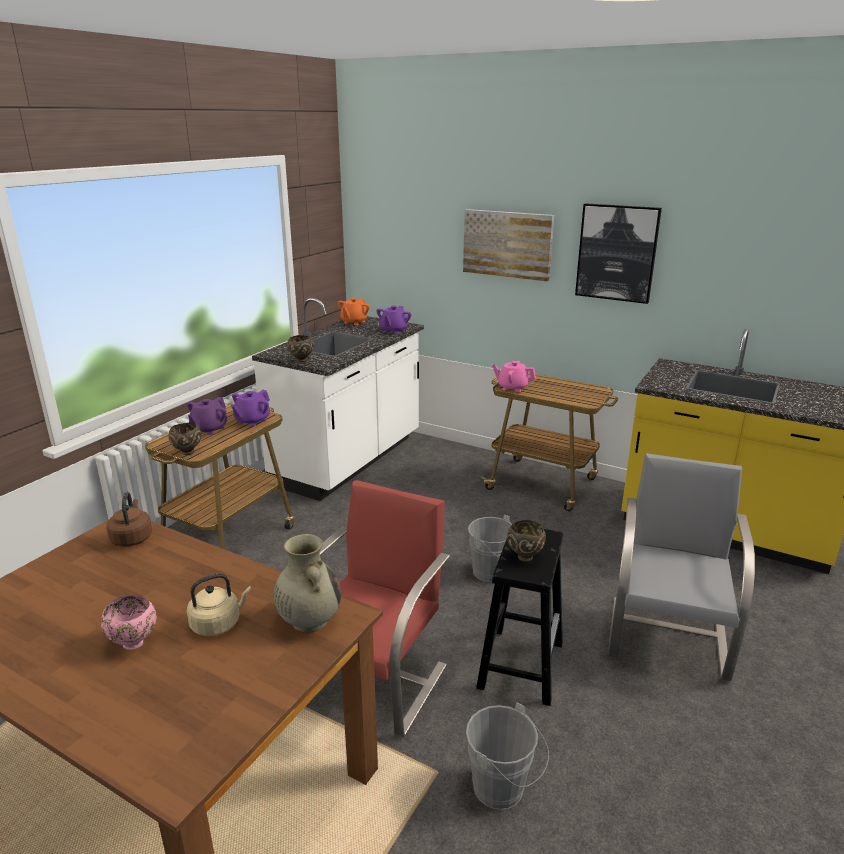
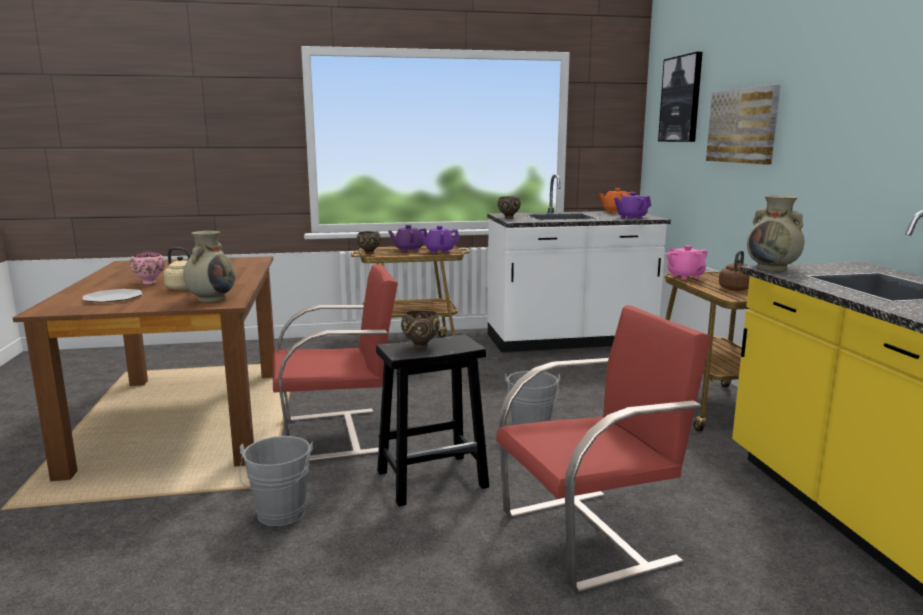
camera: 50 degrees right, 10 degrees down
(132, 538) = (247, 262): brown kettle -> brown kettle (735, 288)
(185, 697) = (113, 298): none -> plate
(617, 253) = (831, 122): picture -> picture (681, 99)
(655, 385) = (772, 268): none -> beige vase
(668, 636) = (591, 537): grey chair -> red chair

